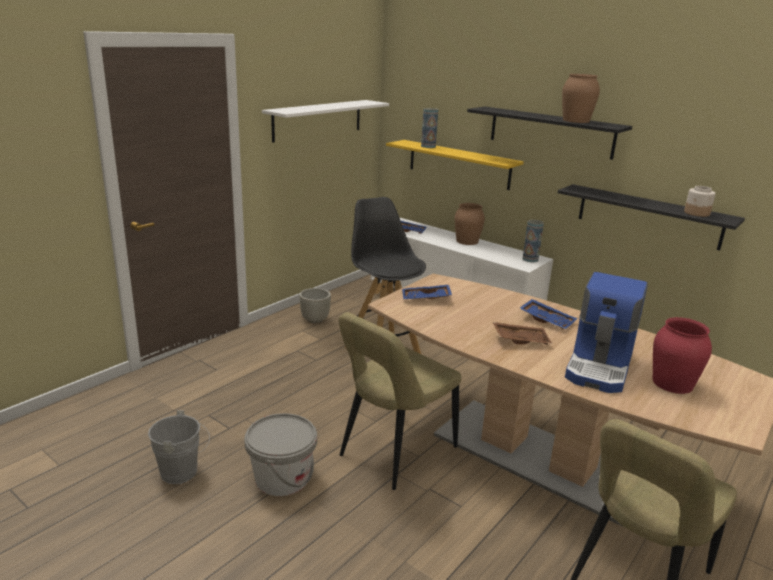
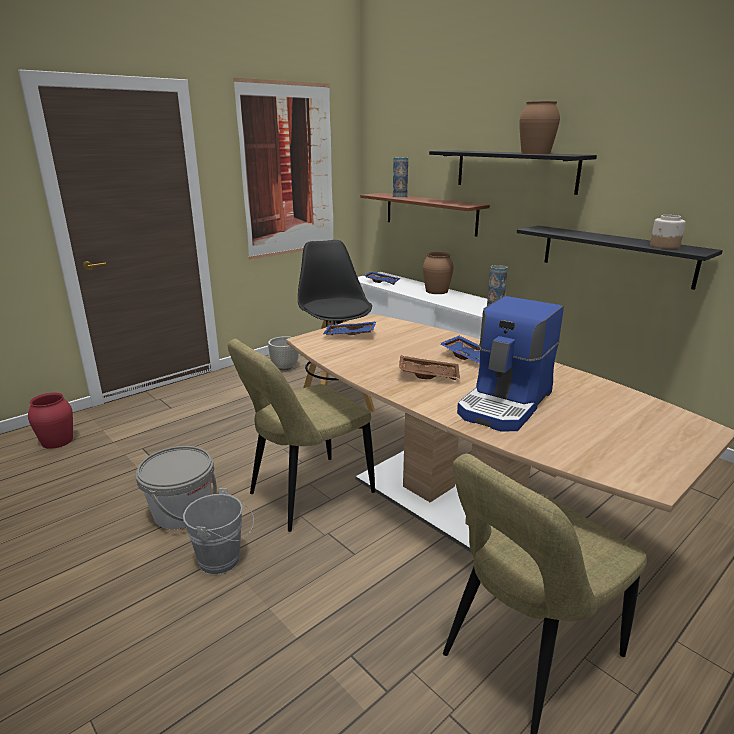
camera: 10 degrees right, 0 degrees up
(183, 472) = (90, 500): grey bucket -> grey bucket (224, 560)
(318, 120) = (288, 171): white shelf -> picture
(459, 164) = (430, 213): yellow shelf -> brown shelf
(672, 383) = (587, 424): red vase -> red vase (57, 441)

